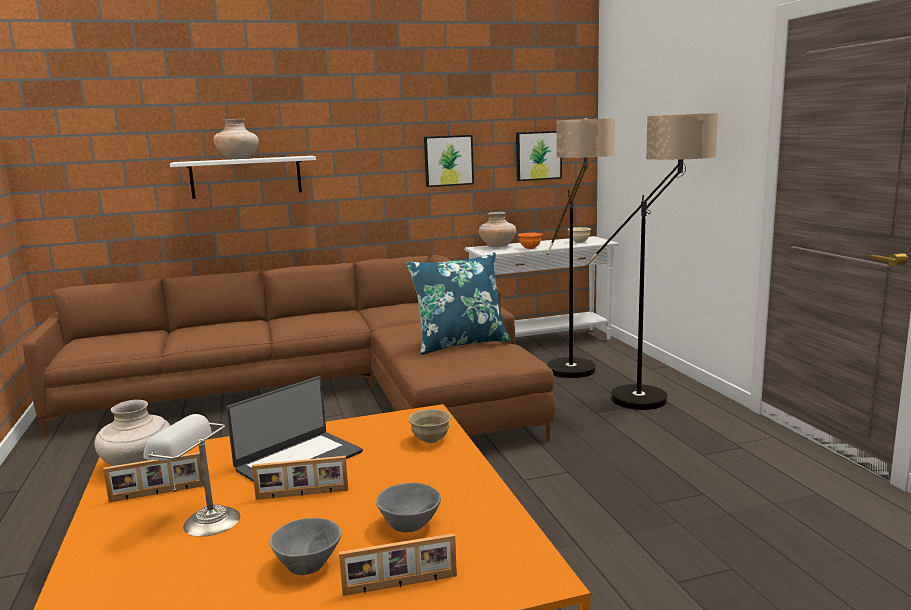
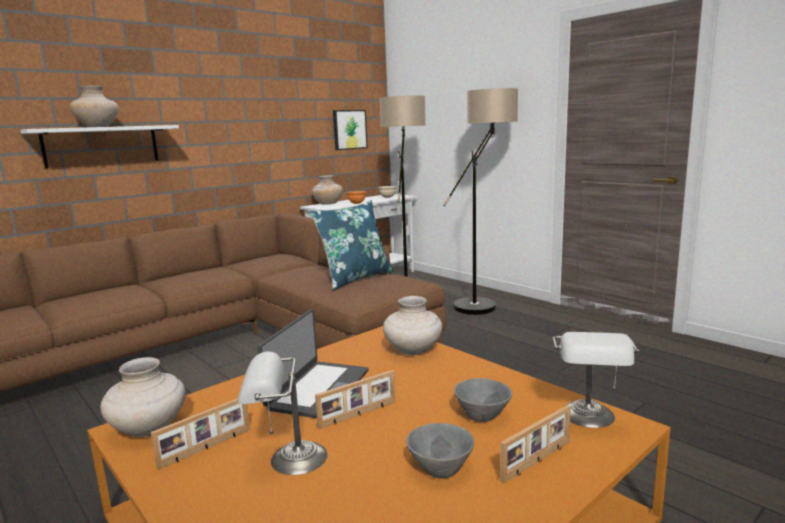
camera: 25 degrees left, 0 degrees up
(430, 440) = (413, 351): beige bowl -> beige vase
(448, 160) = (283, 132): picture -> none
(511, 560) = (591, 420): none -> white table lamp

